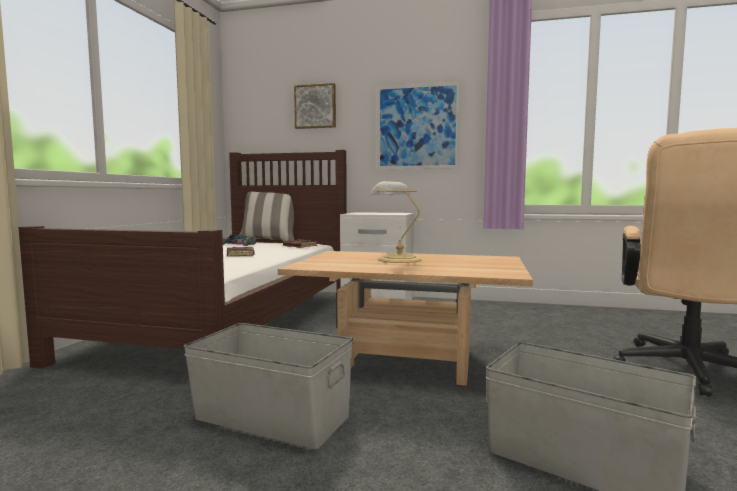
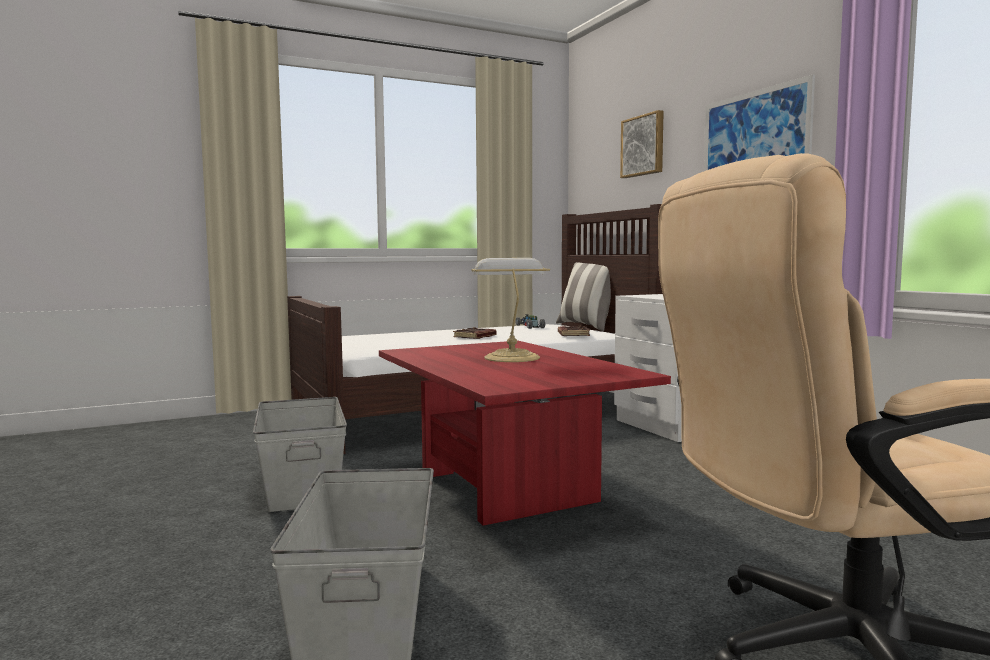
camera: 50 degrees right, 0 degrees up
(408, 360) = (506, 487): beige coffee table -> red coffee table

